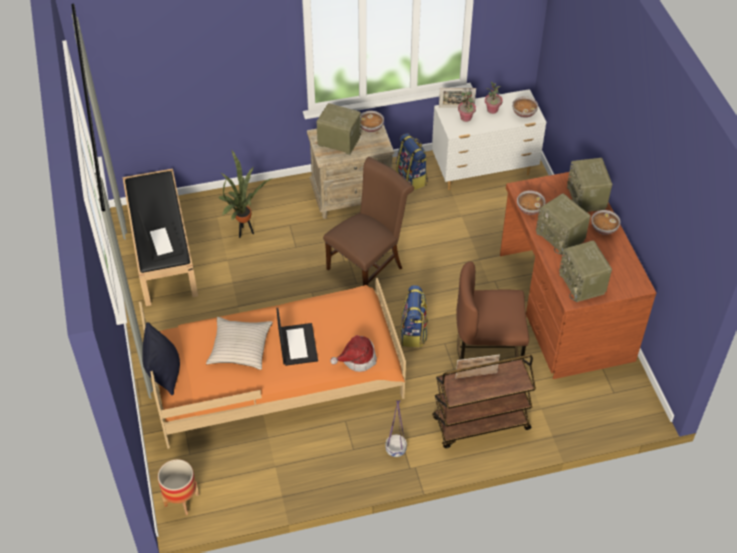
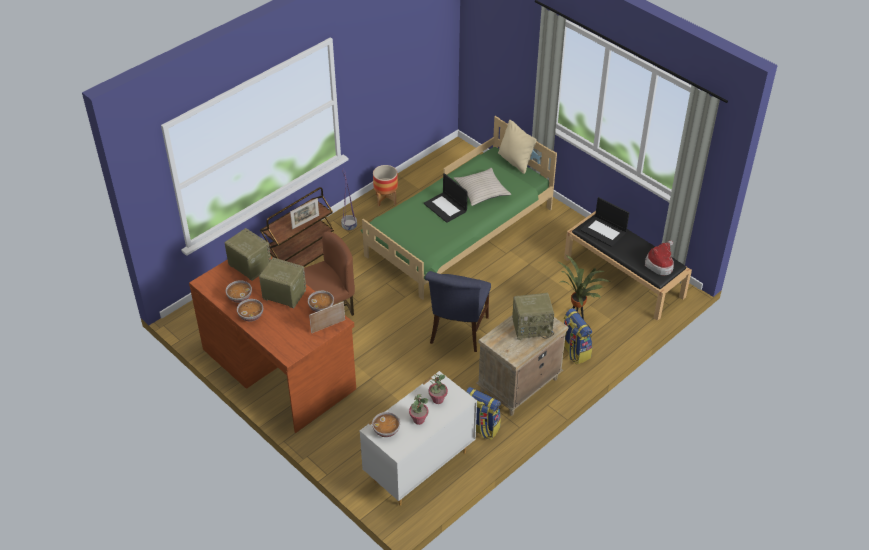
camera: 150 degrees right, 5 degrees down
(164, 373) = (515, 161): black pillow -> beige pillow
(181, 500) = (460, 154): planter -> planter (386, 199)
(278, 378) = (459, 233): orange bed -> green bed
(357, 359) = (398, 215): hat -> hat (660, 264)
(368, 266) = (458, 333): brown chair -> blue chair
(371, 127) = (516, 353): bowl -> bowl (239, 297)
(413, 333) = (386, 299): backpack -> backpack (574, 351)
(456, 107) = (454, 407): picture frame -> picture frame (328, 326)
(587, 198) = (277, 336): radio -> none

